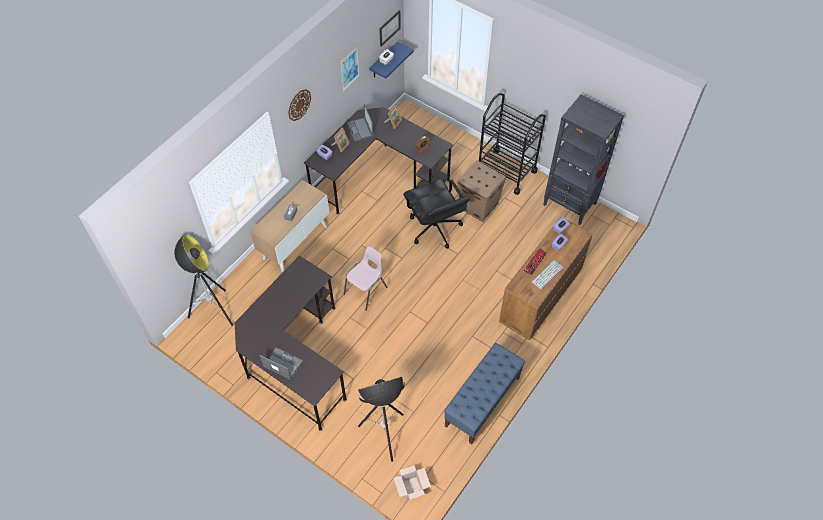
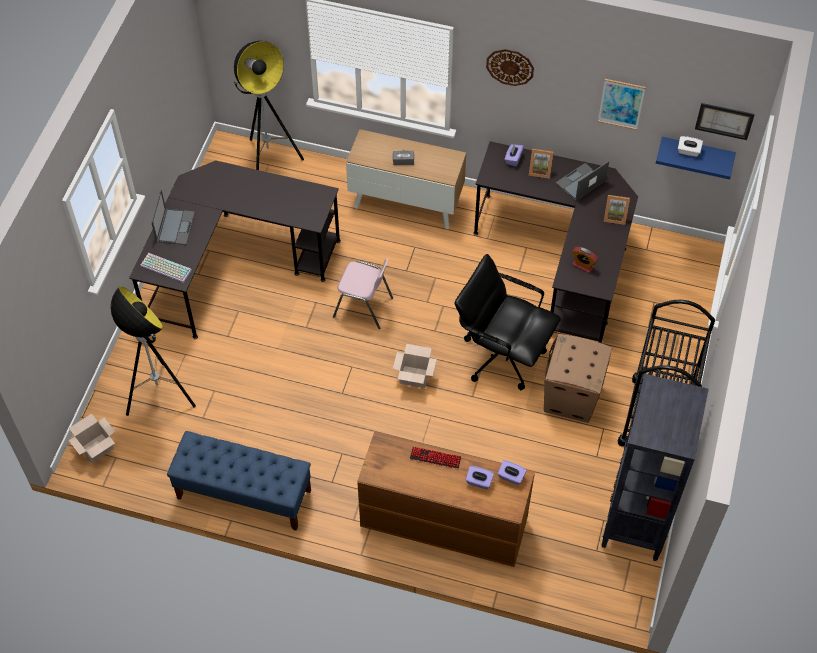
camera: 70 degrees right, 0 degrees up
(431, 280) = (413, 377): none -> cardboard box
(434, 229) = (502, 355): black office chair -> black office chair turned 75 degrees clockwise
(547, 275) = (418, 480): keyboard -> keyboard (165, 268)

